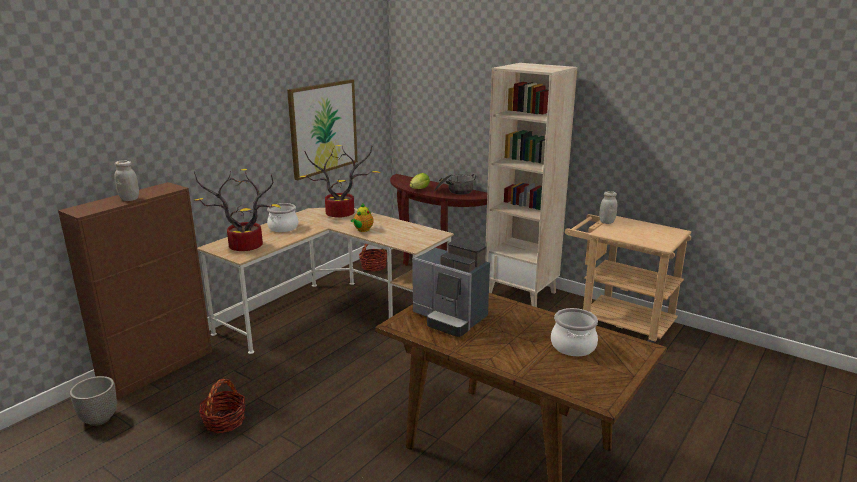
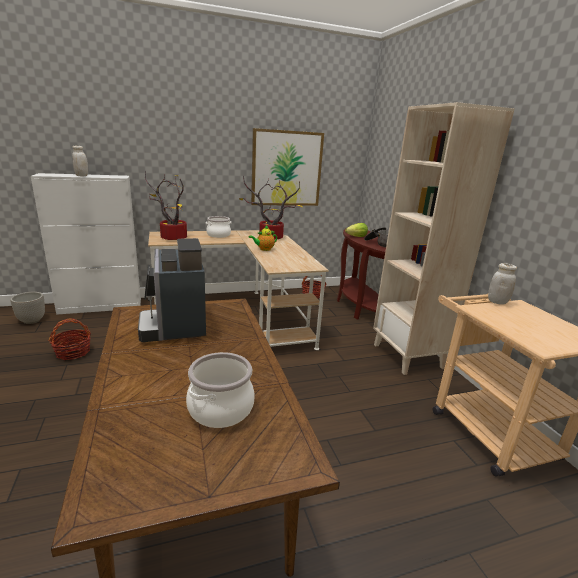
camera: 35 degrees right, 0 degrees up
(158, 368) = (101, 306): brown cabinet -> white cabinet

